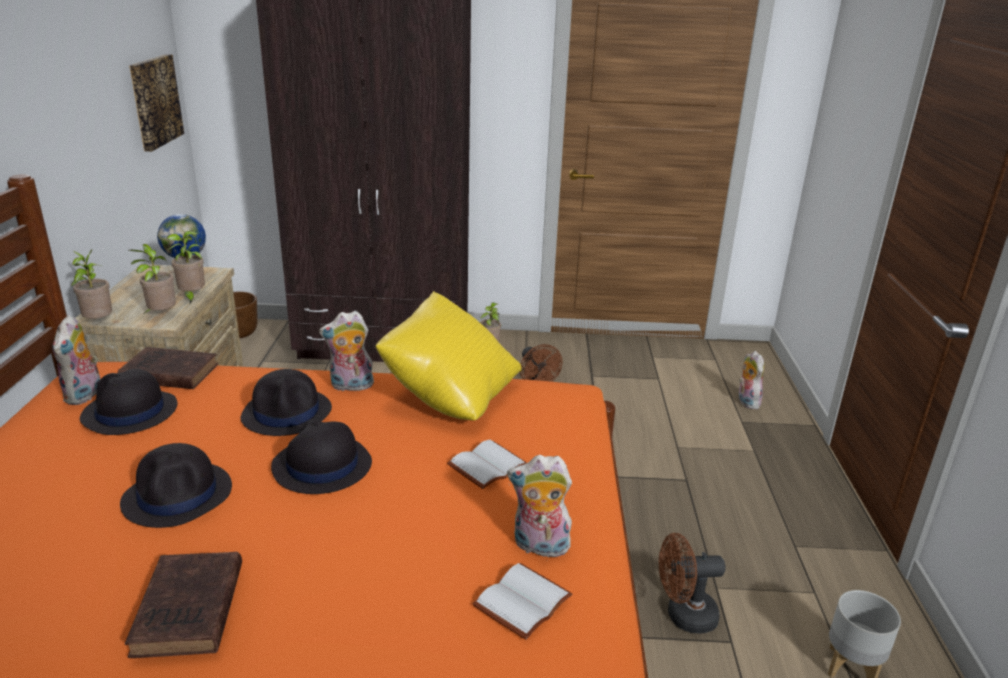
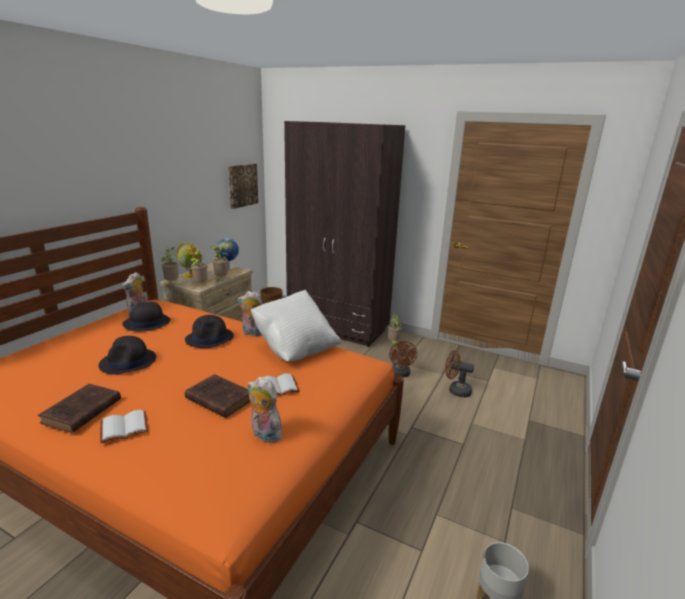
camera: 25 degrees right, 5 degrees down
(122, 300) = (191, 275): none -> globe
(167, 373) = (179, 310): brown book -> brown book (218, 398)
(321, 466) = (199, 365): black hat -> none
(450, 396) = (295, 348): yellow pillow -> white pillow
(523, 604) = (225, 460): white book -> white book (123, 428)
(683, 616) = (401, 523): brown fan -> brown fan (455, 390)
(746, 401) = (541, 408): plush toy -> none

